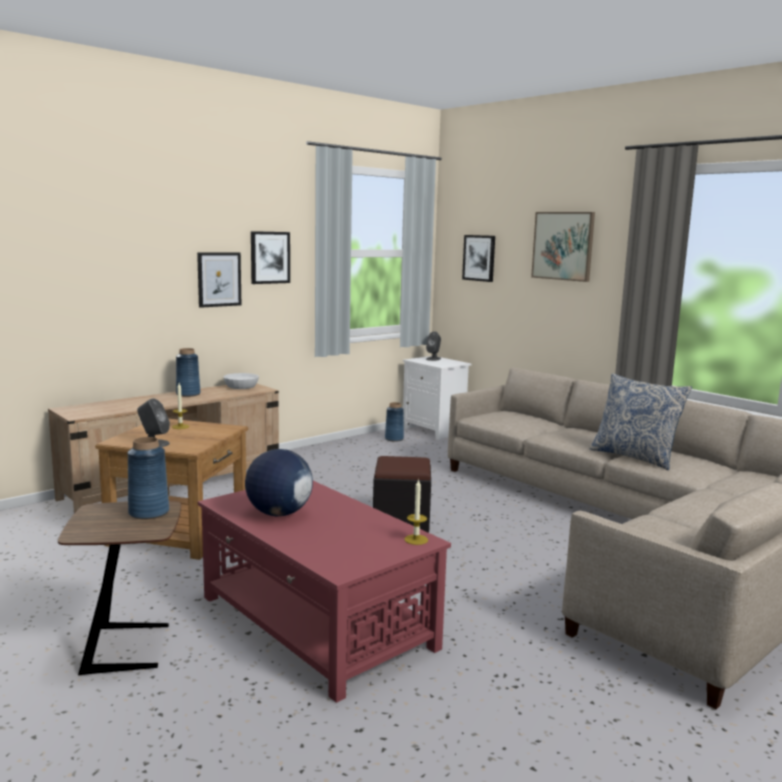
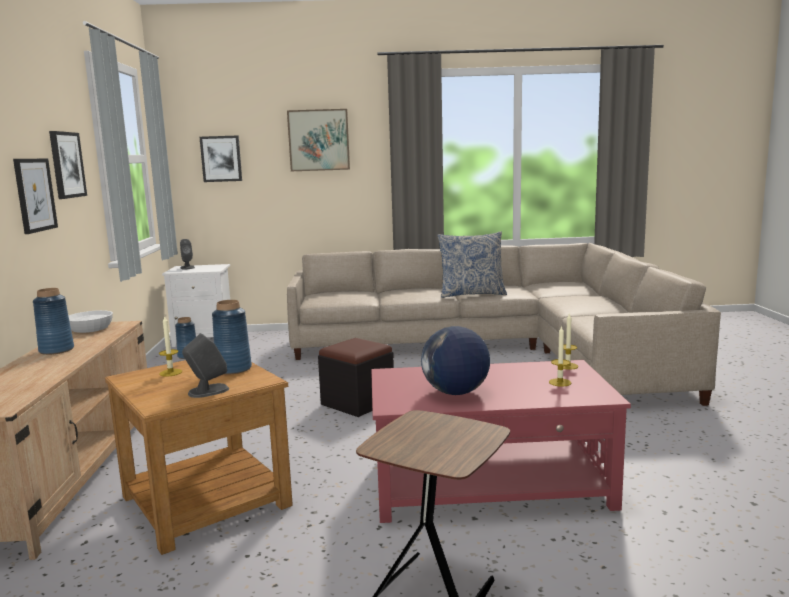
camera: 50 degrees left, 0 degrees up
(149, 512) = (429, 425): blue vase -> blue vase (234, 369)
(359, 545) = (560, 382): none -> candle

